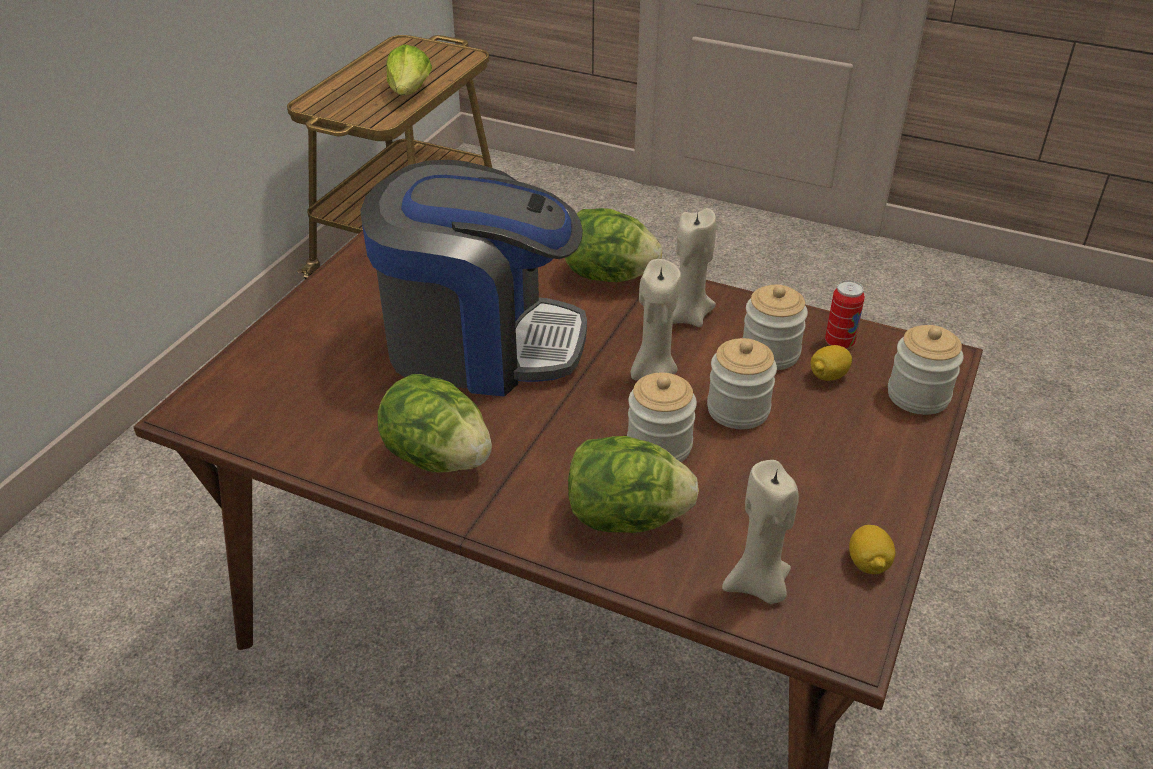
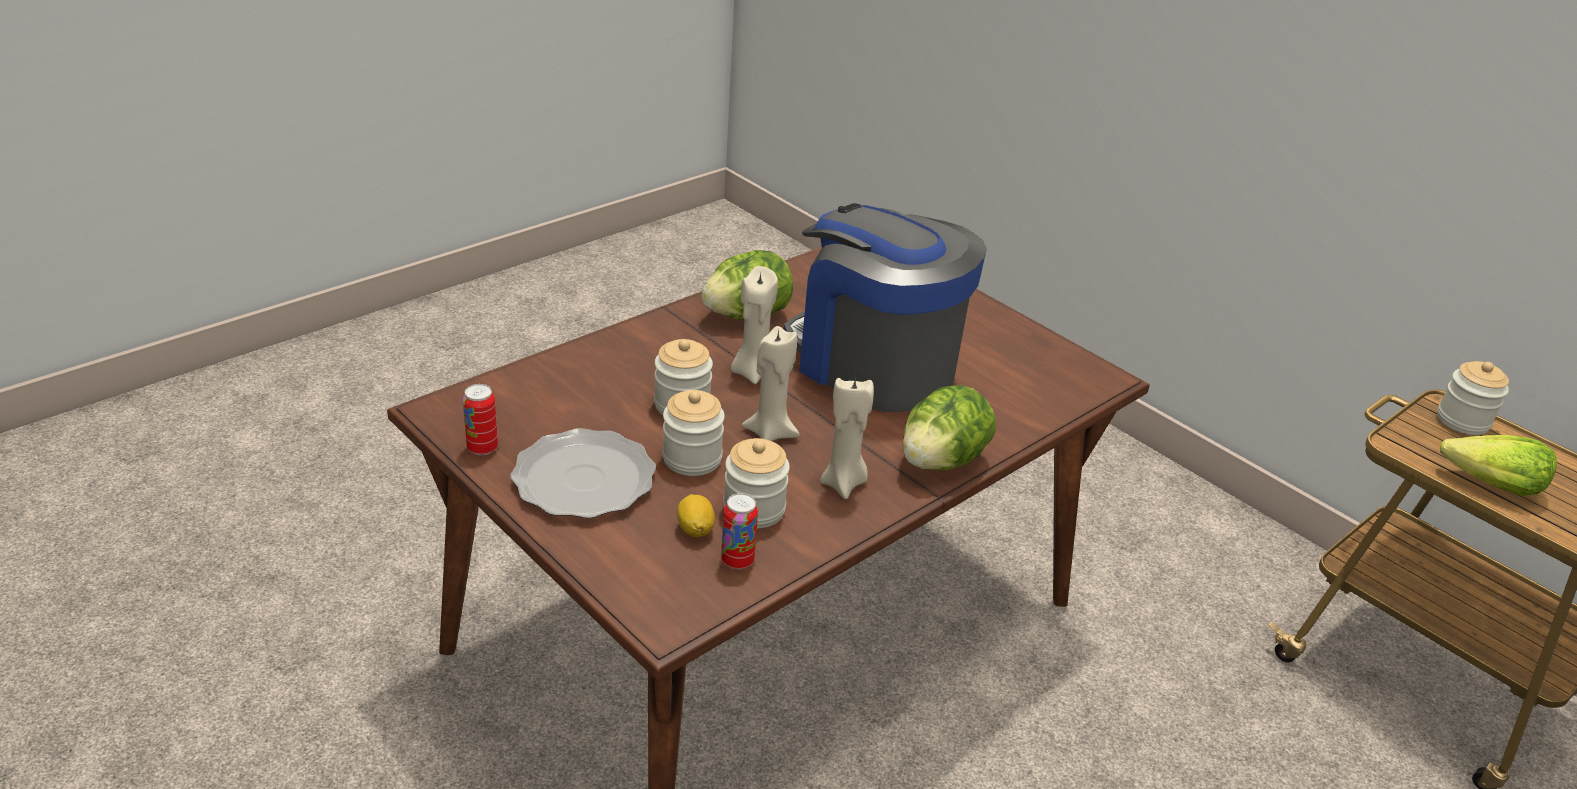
camera: 110 degrees right, 5 degrees down
(480, 344) = (873, 364): coffee machine -> coffee machine turned 105 degrees clockwise
(626, 517) = (624, 367): lettuce -> none
(758, 586) = (513, 395): beige candle -> beige candle (752, 372)
(836, 466) = (584, 479): none -> plate
(868, 563) = (482, 448): lemon -> can
(918, 396) = (624, 572): jar -> jar (1462, 421)

